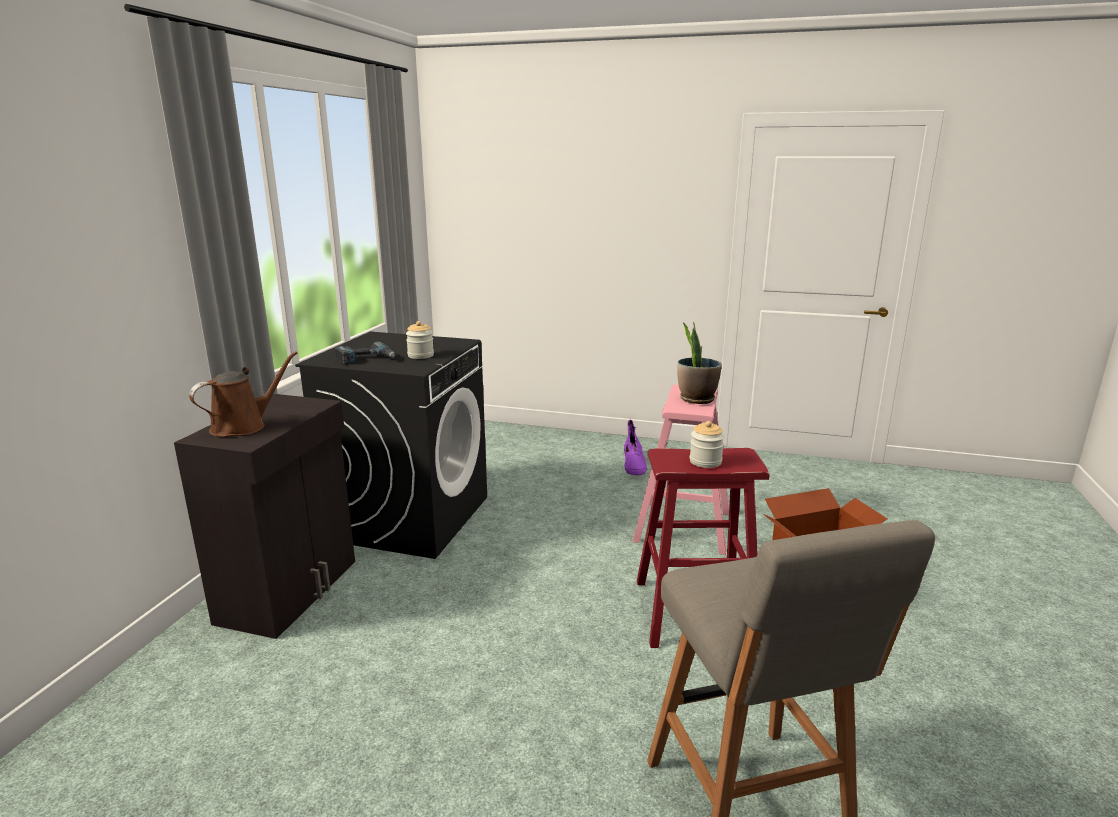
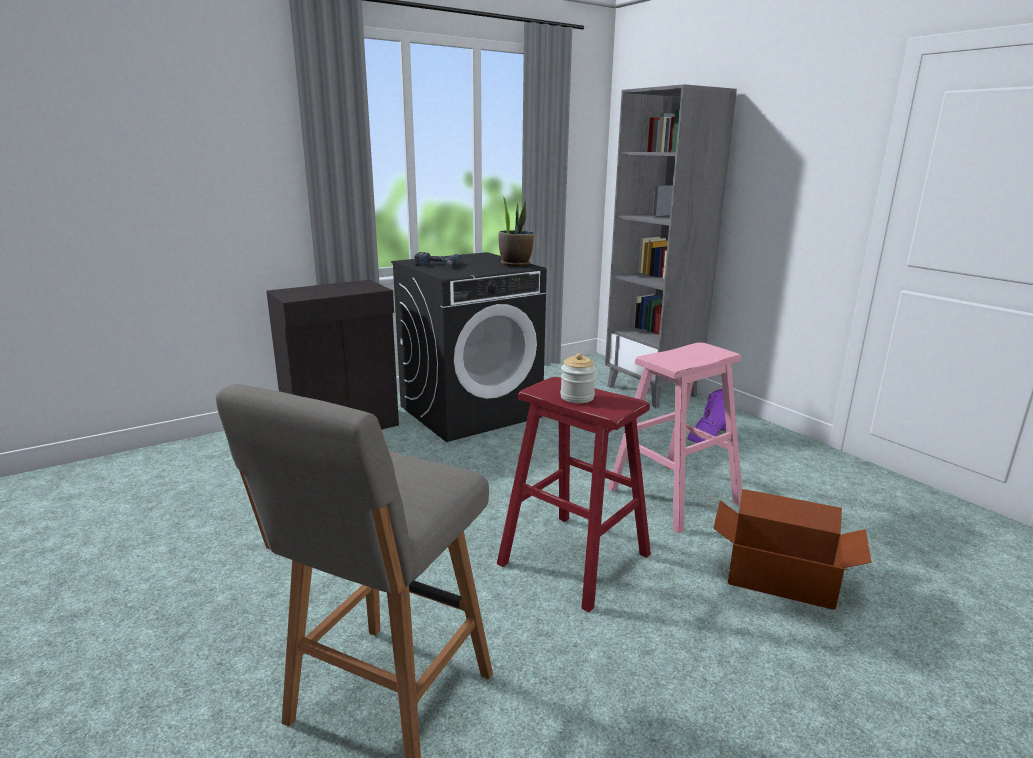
camera: 40 degrees right, 0 degrees up
(243, 426) = (312, 290): brown watering can -> none
(420, 355) = (475, 269): jar -> none
(540, 439) = (652, 391): none -> grey bookcase
(696, 399) = (693, 356): potted plant -> potted plant (515, 264)

